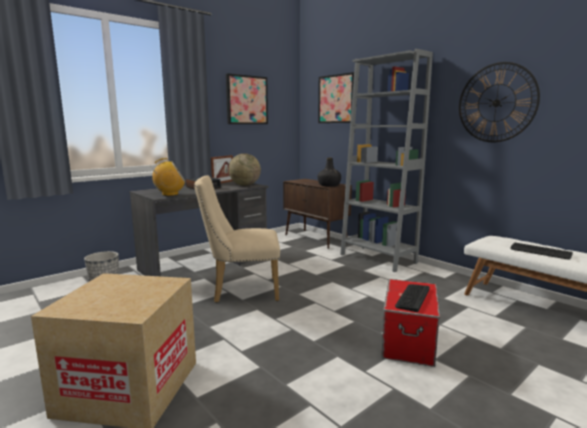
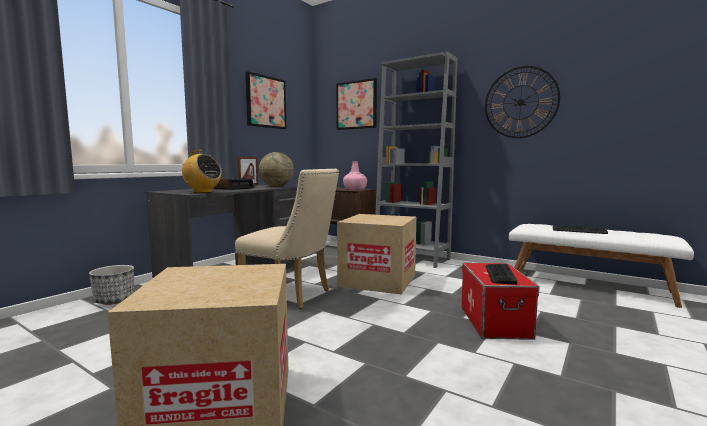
camera: 15 degrees left, 5 degrees down
(170, 194) = (202, 192): radio -> radio turned 60 degrees clockwise
(240, 290) = (292, 296): beige chair -> beige chair turned 135 degrees counterclockwise
(327, 282) = (378, 280): none -> cardboard box
(329, 185) = (355, 189): black bottle -> pink bottle

